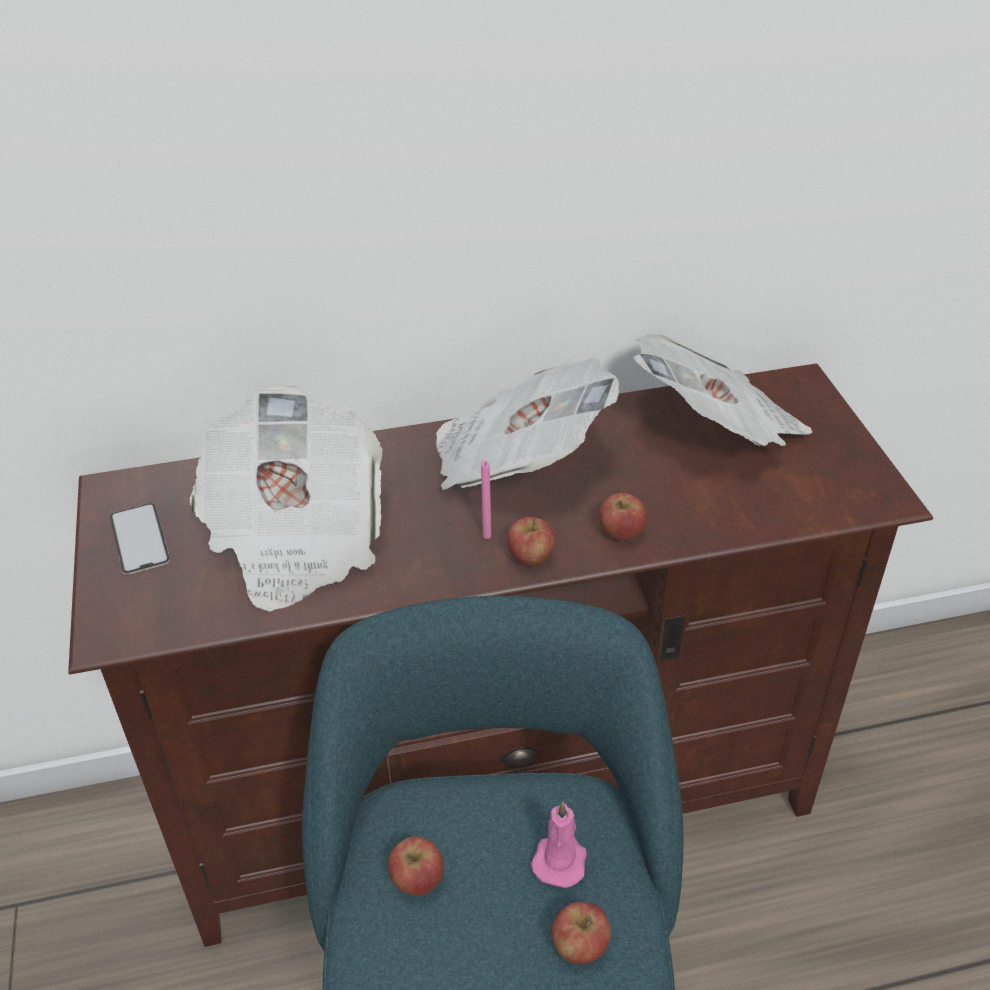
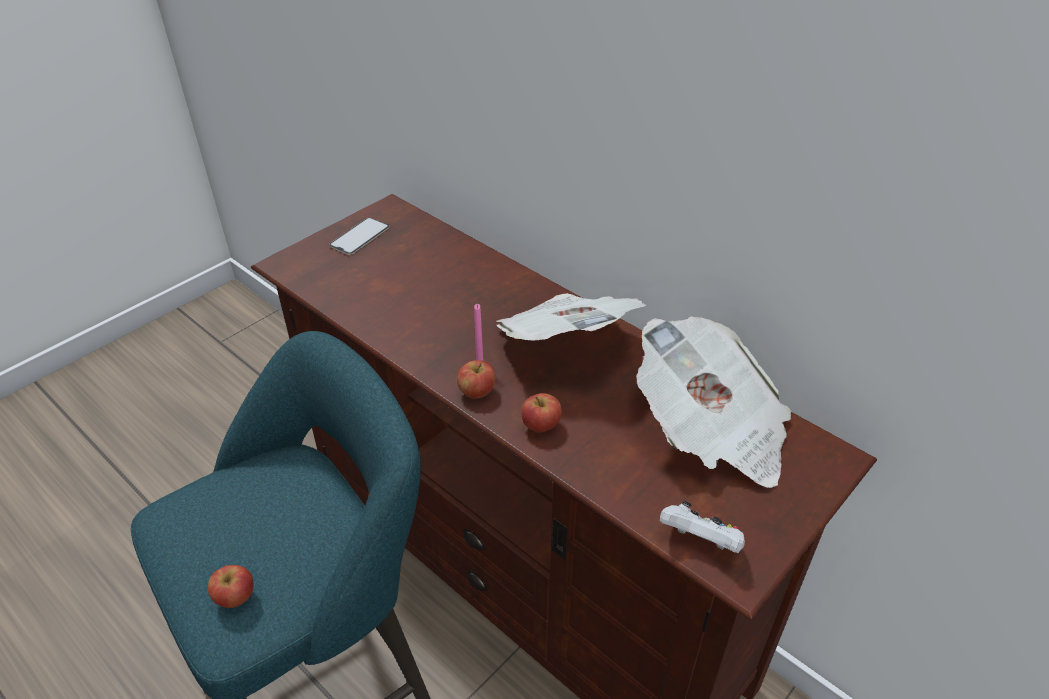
camera: 55 degrees right, 0 degrees up
(295, 537) = (409, 287): newspaper -> none
(417, 880) = (243, 493): apple -> none
(560, 859) = (296, 555): pink candle -> none
(839, 502) = (700, 541): none -> white game controller

